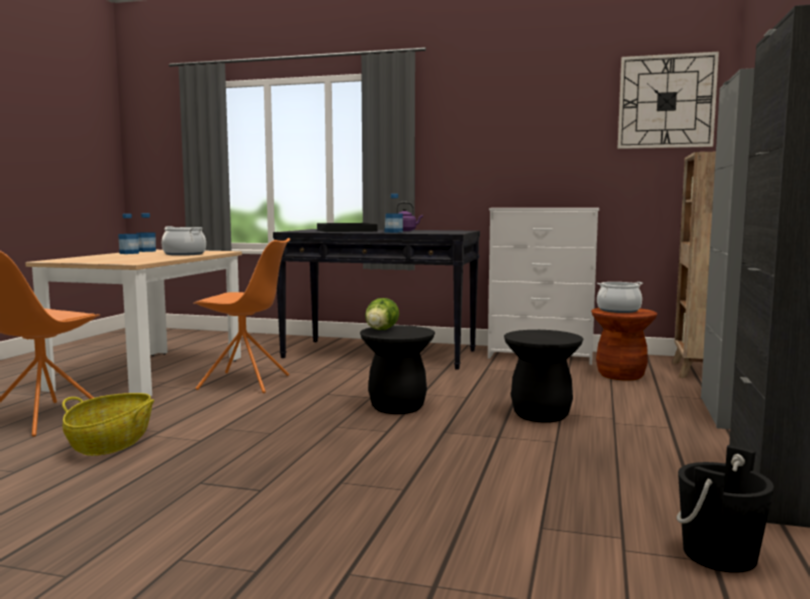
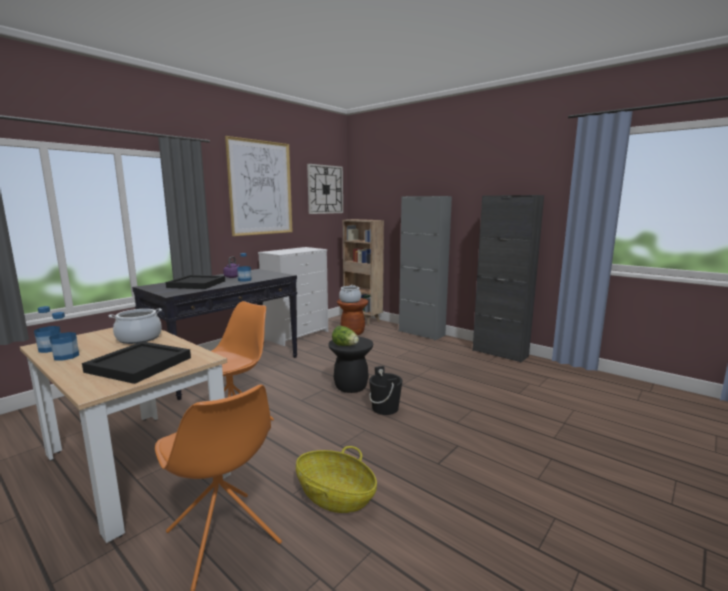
camera: 65 degrees left, 5 degrees up
(111, 259) = (138, 365): none -> black tray
(516, 108) = (260, 188): none -> picture
(541, 415) = (394, 360): black stool -> none
(719, 554) = (543, 374): black bucket -> black bucket (385, 408)

